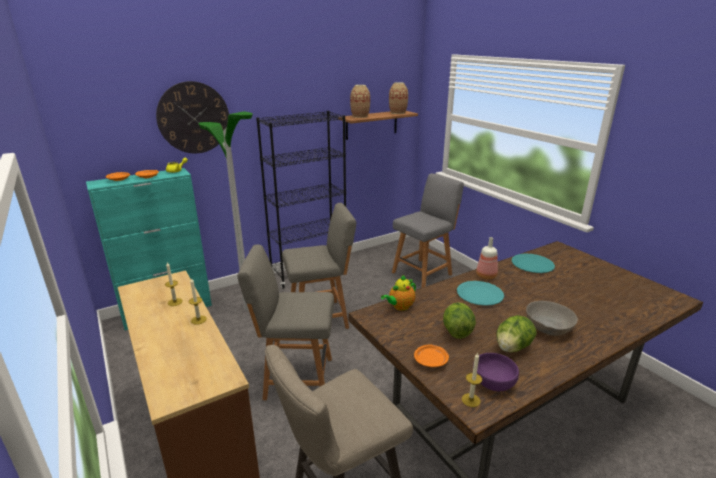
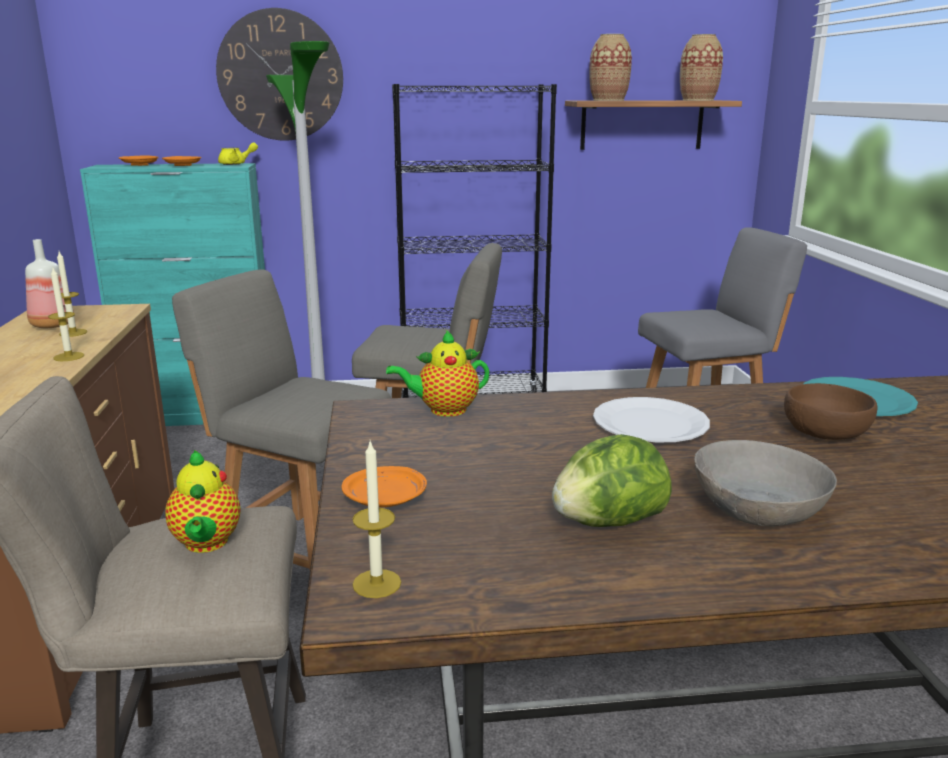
camera: 25 degrees right, 5 degrees down
(356, 400) = (206, 544): none -> teapot
(456, 331) = (511, 468): lettuce -> none
(479, 294) = (650, 423): turquoise plate -> white plate
(486, 276) = (708, 399): bottle -> bottle (54, 325)
(493, 382) = (474, 568): purple bowl -> none
(537, 284) = (826, 433): none -> brown bowl

